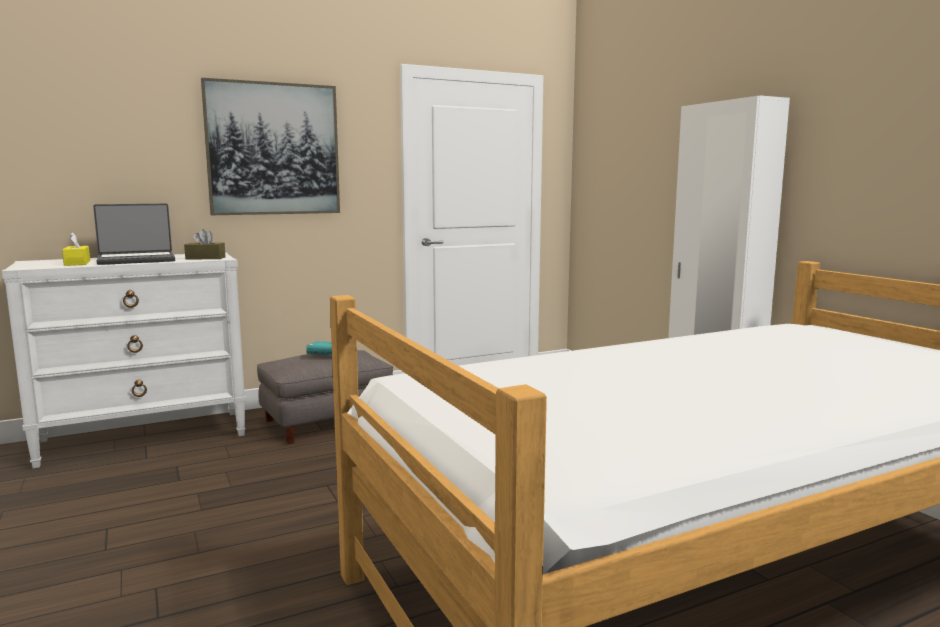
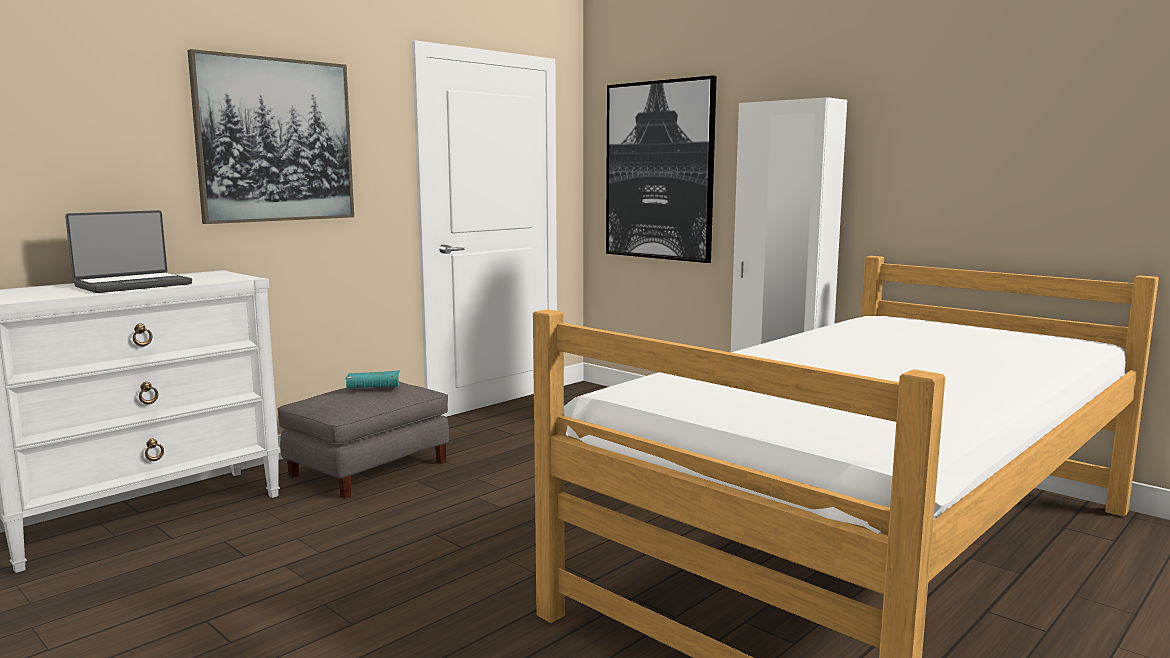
camera: 20 degrees left, 0 degrees up
(77, 263) = (58, 292): yellow tissue box -> none
(205, 258) = (221, 278): brown tissue box -> none
(627, 175) = (659, 171): none -> picture

